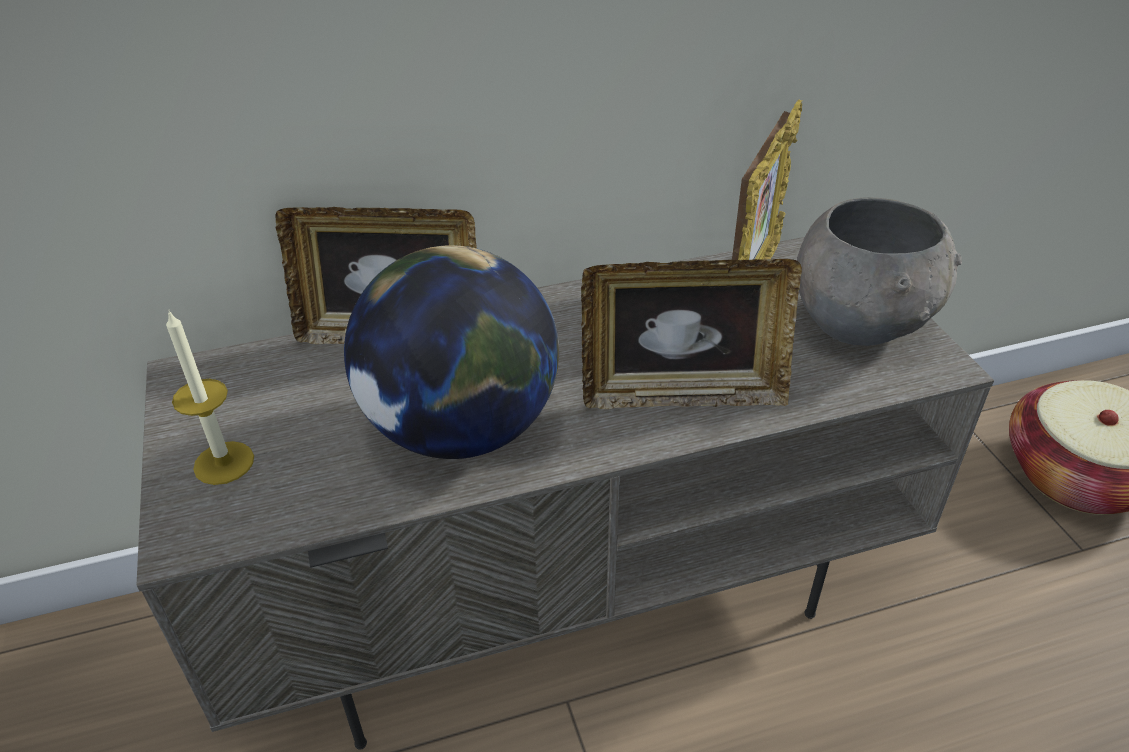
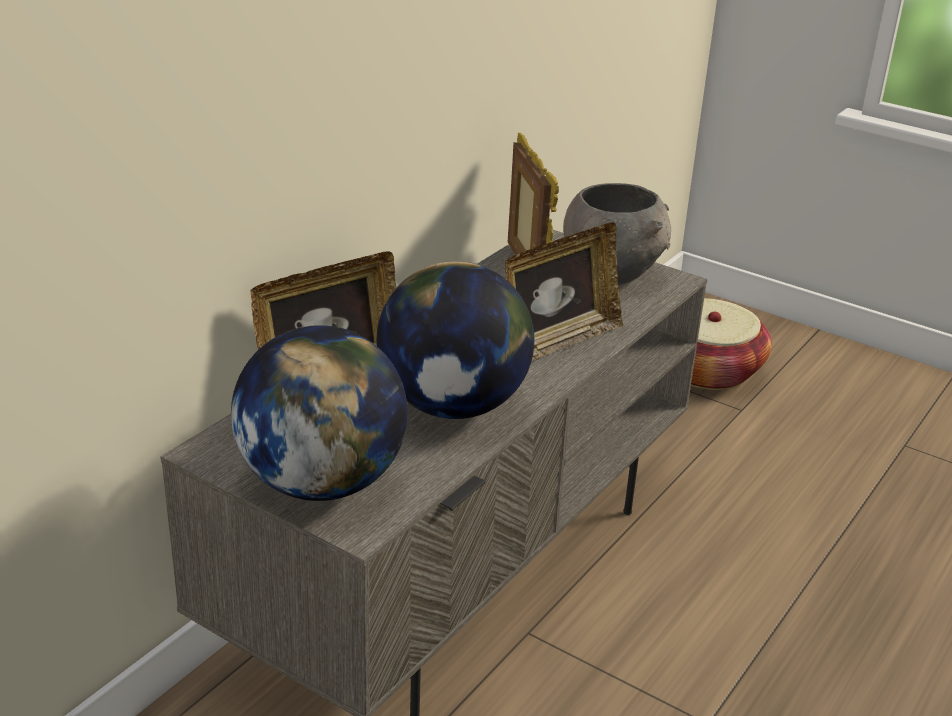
camera: 40 degrees left, 10 degrees down
(224, 463) = (321, 483): candle -> globe

